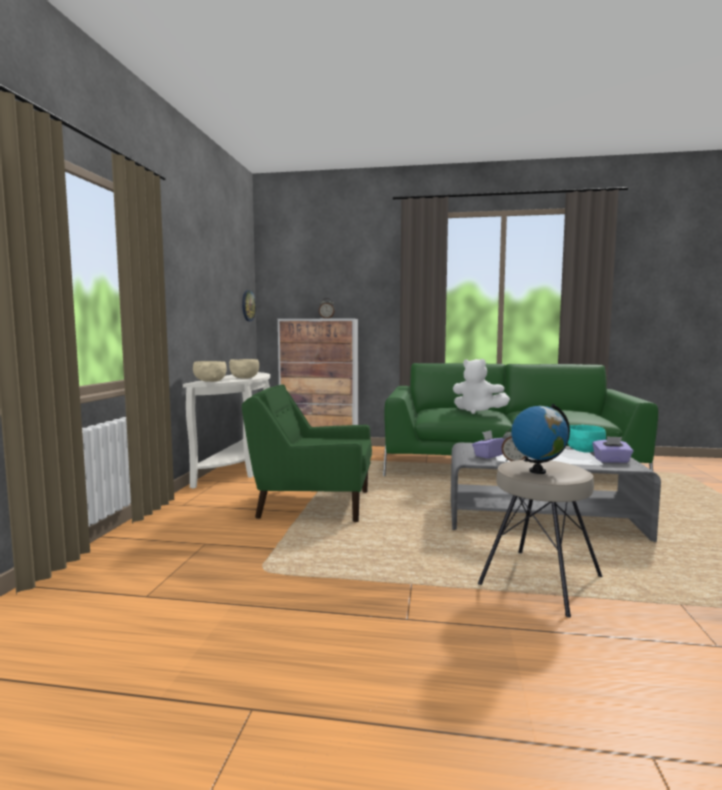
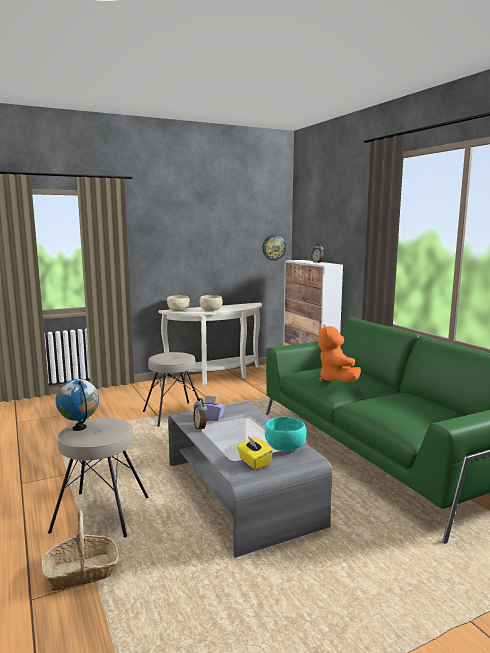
camera: 55 degrees right, 5 degrees up
(312, 504) = (173, 414): green armchair -> beige stool
(477, 411) = (337, 380): white plush toy -> orange plush toy
(611, 461) = (254, 462): purple tissue box -> yellow tissue box
(664, 609) = (82, 571): none -> basket

